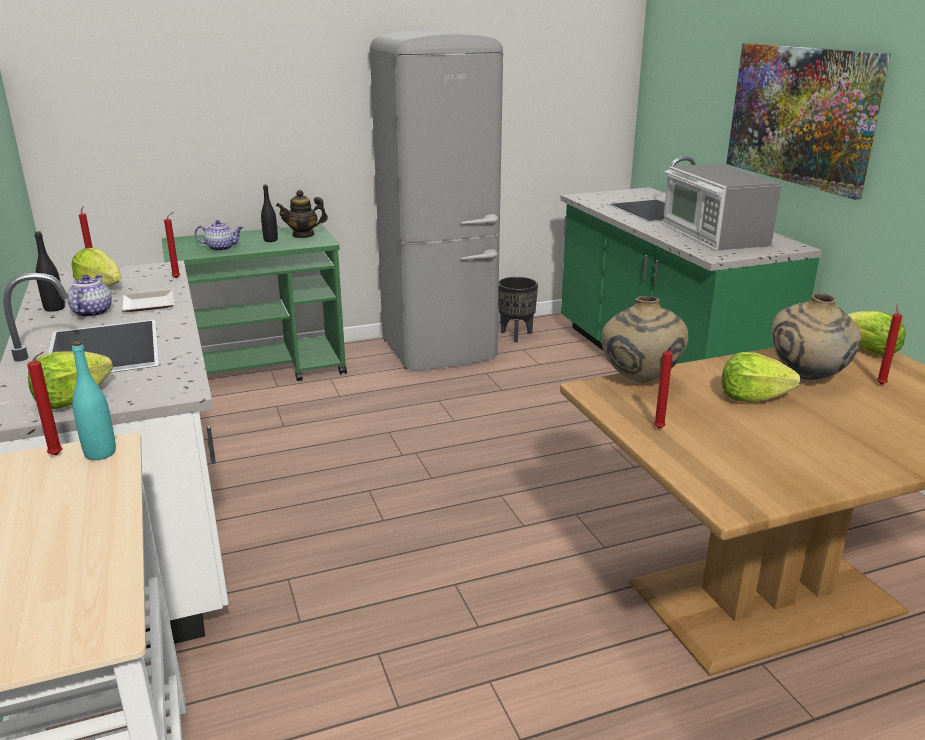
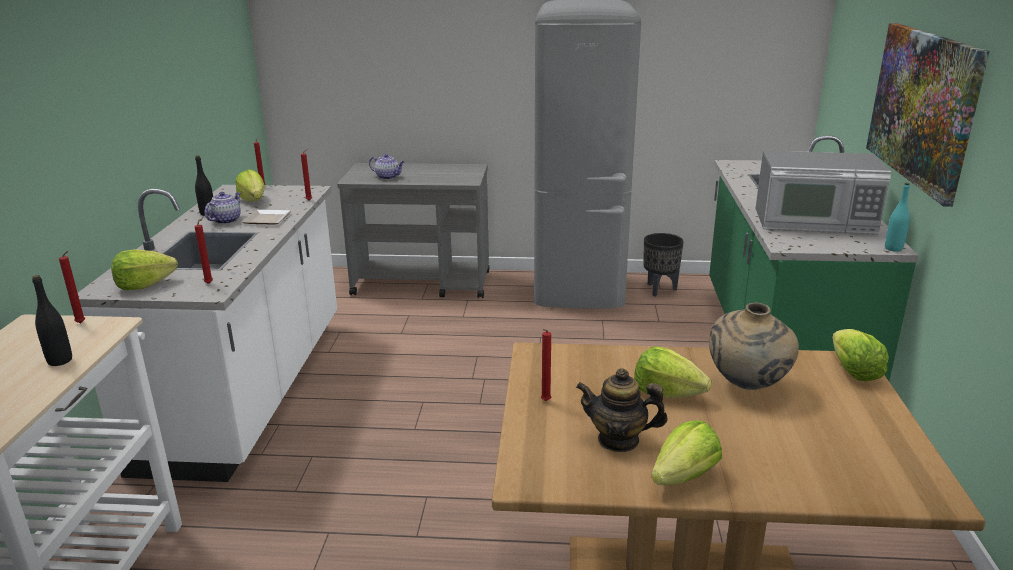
camera: 25 degrees right, 0 degrees up
(100, 453) = (104, 327): turquoise bottle -> turquoise bottle (893, 248)
(265, 370) = (423, 283): green cart -> grey cart
(270, 240) = (431, 174): black bottle -> black bottle (60, 361)
(303, 235) = (461, 173): teapot -> teapot (618, 440)
(639, 381) = (582, 355): beige vase -> none
(712, 234) = (815, 221): microwave -> microwave turned 90 degrees counterclockwise
(854, 463) = (684, 476): none -> lettuce
(880, 383) = (819, 408): red candle -> red candle (210, 283)

